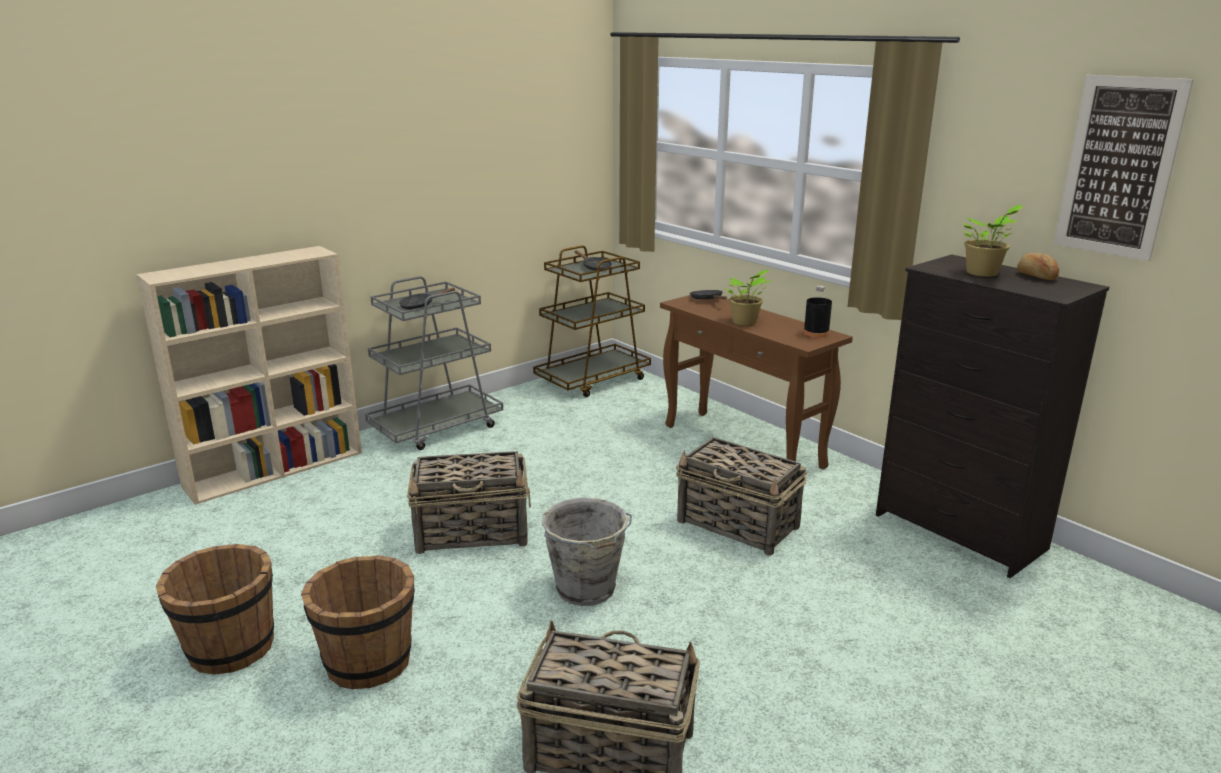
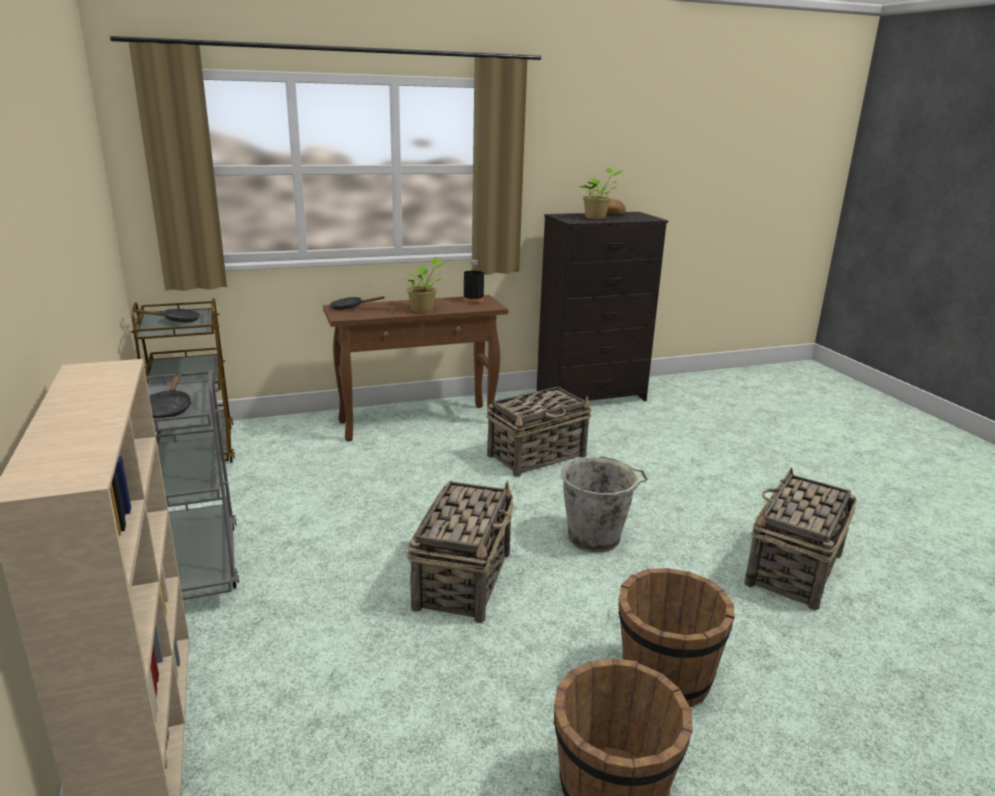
camera: 70 degrees left, 0 degrees up
(1119, 167) = (630, 139): picture -> none

